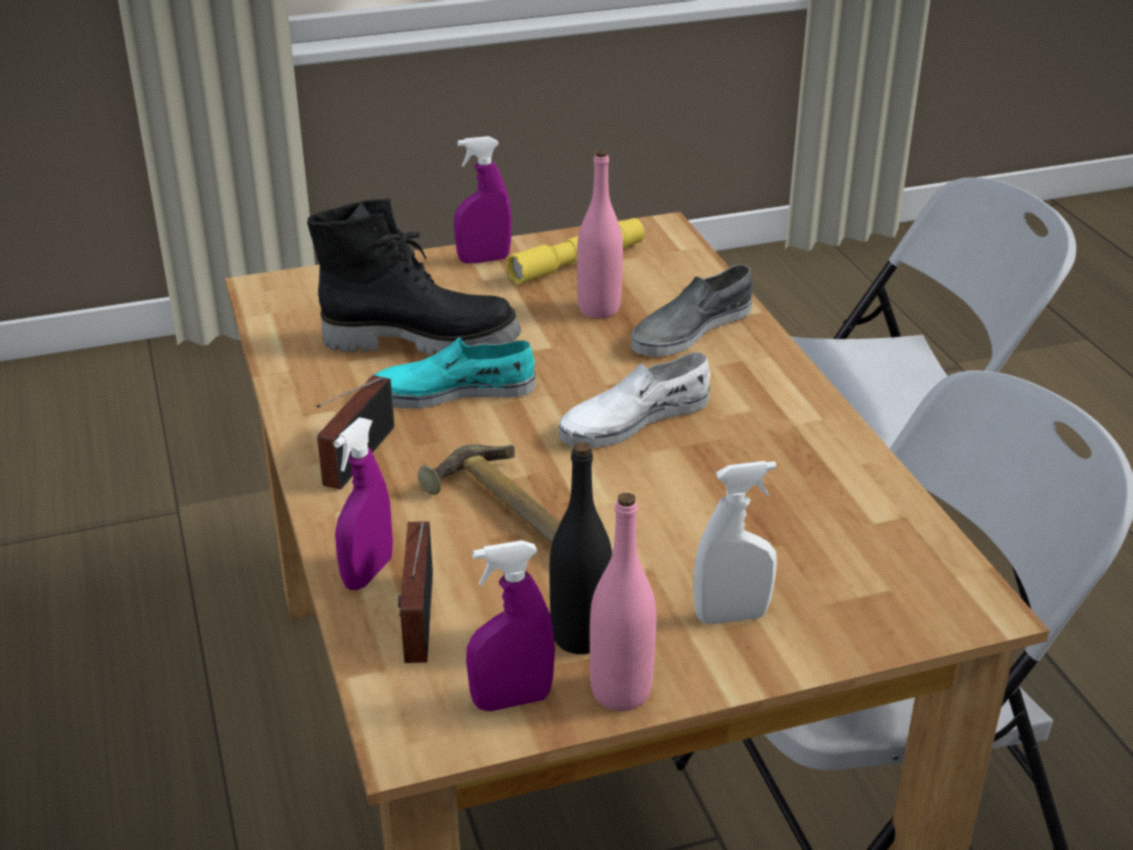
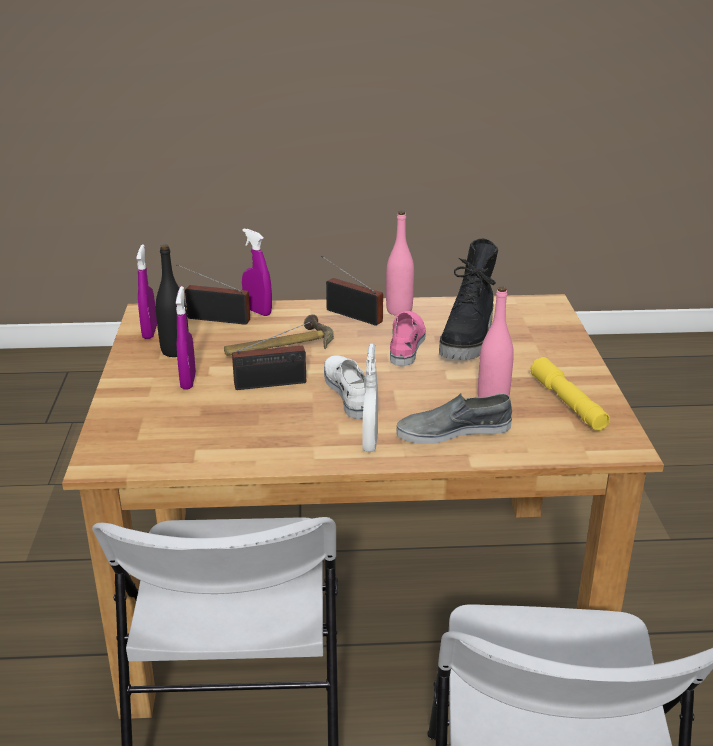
camera: 105 degrees right, 5 degrees down
(452, 391) = (406, 343): turquoise shoe -> pink shoe
(484, 260) = (577, 370): purple spray bottle -> purple spray bottle (188, 381)
(621, 691) = (132, 355): pink bottle -> pink bottle (399, 311)
(644, 491) = (274, 383): none -> radio
(690, 329) = (453, 431): grey shoe -> grey shoe turned 75 degrees counterclockwise
(731, 616) = (156, 389): white spray bottle -> white spray bottle (370, 443)

